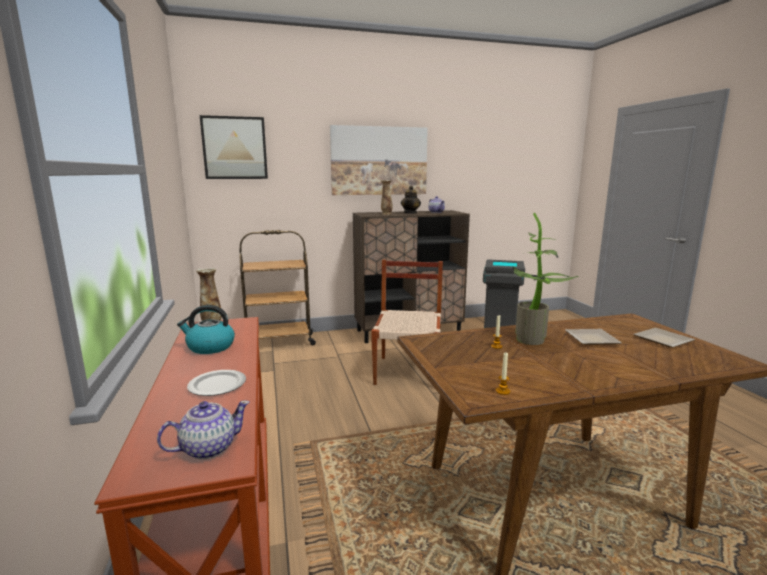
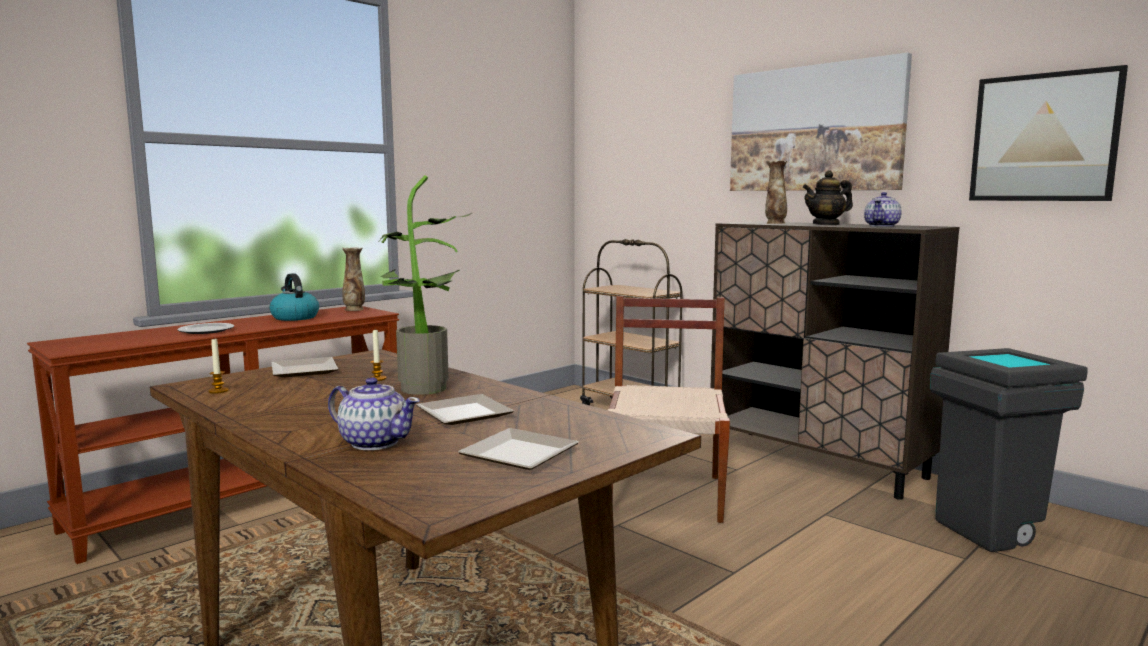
camera: 60 degrees right, 5 degrees down
(208, 448) = (91, 345): teapot -> teapot (374, 442)
(234, 148) = (623, 125): picture -> picture (1043, 137)
(408, 371) = (665, 494): chair -> chair turned 60 degrees counterclockwise
(457, 362) = (302, 372): none -> plate

